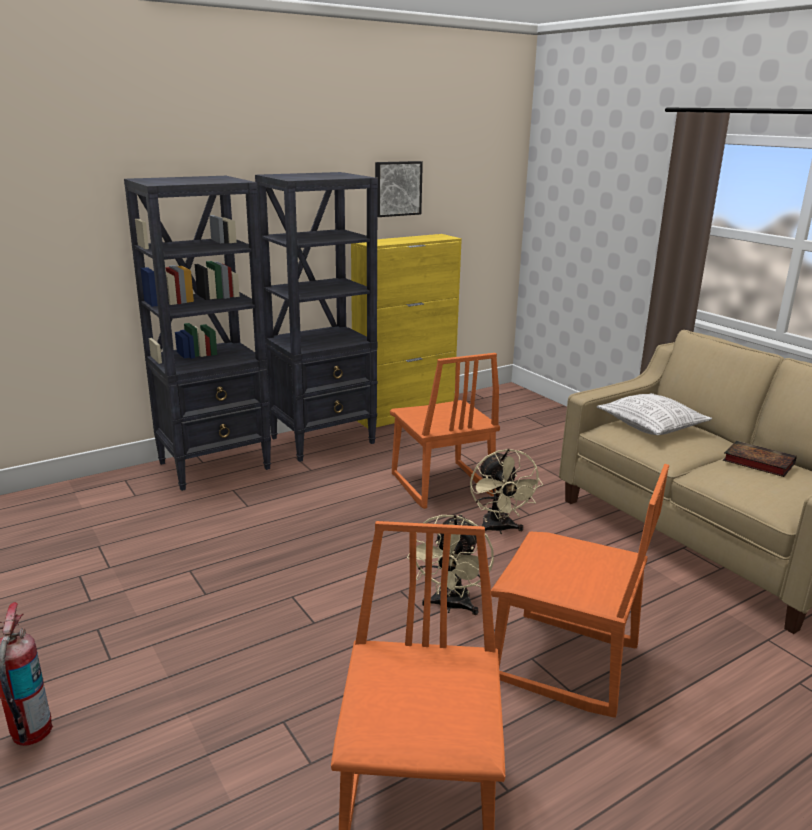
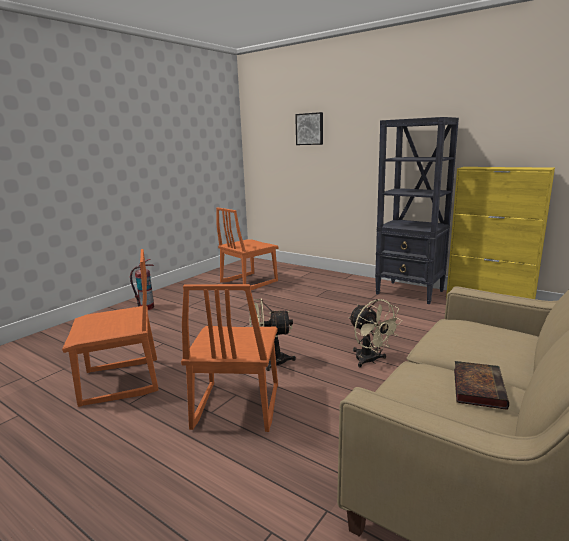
camera: 70 degrees right, 5 degrees down
(216, 465) = (345, 281): black bookcase -> none
(397, 188) = (511, 129): picture -> picture (310, 129)
(440, 486) = (403, 333): orange chair -> orange chair (248, 282)
(498, 529) = (370, 361): beige fan -> beige fan turned 90 degrees counterclockwise
(651, 426) = (490, 335): pillow -> none

